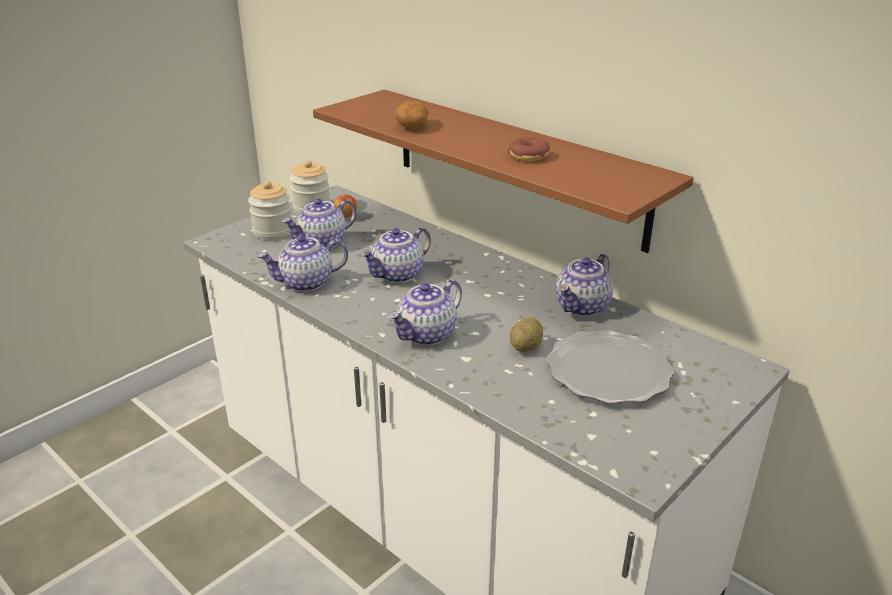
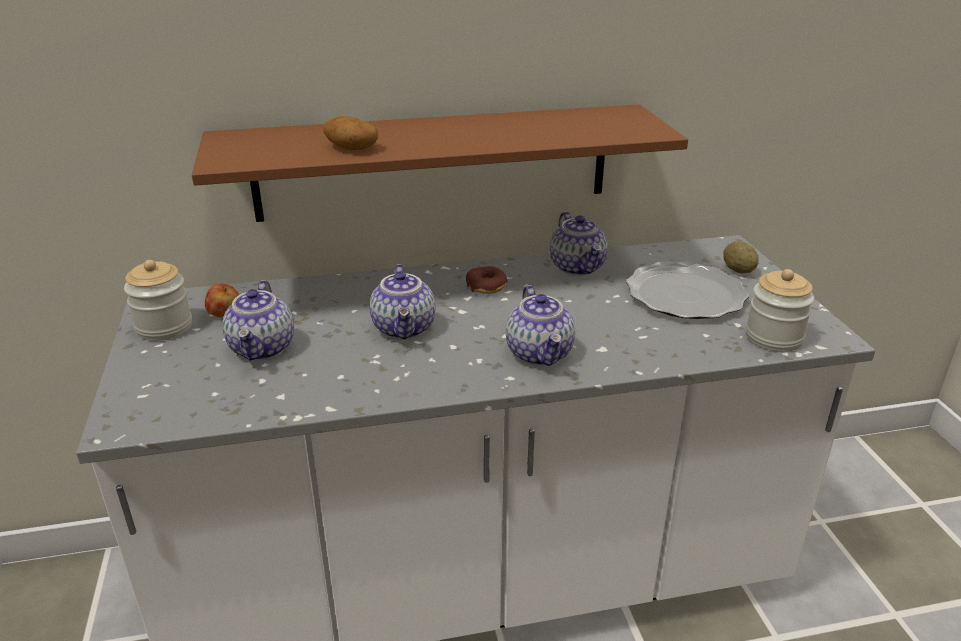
camera: 55 degrees left, 0 degrees up
(273, 232) = (177, 372): jar -> jar (773, 338)
(306, 283) = (342, 389): teapot -> none
(525, 347) = (614, 314): potato -> potato (738, 270)
(528, 156) = (515, 131): donut -> donut (486, 286)

